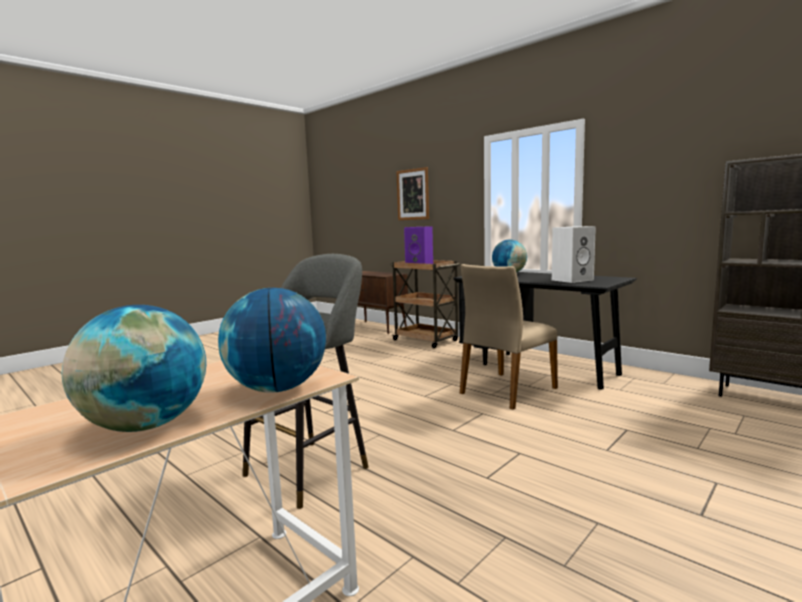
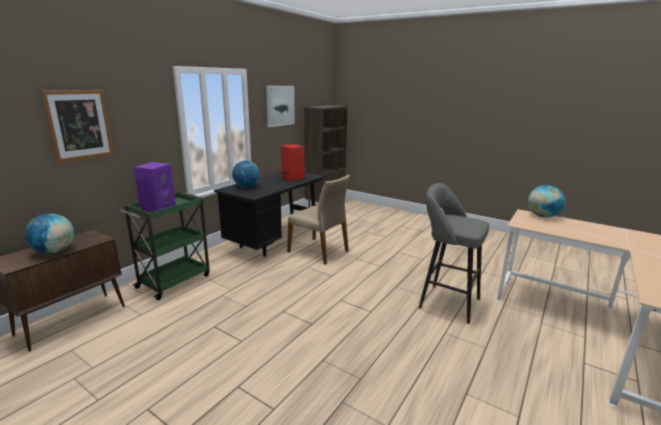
camera: 100 degrees left, 10 degrees up
(146, 425) = (586, 225): globe -> globe (54, 251)
(426, 340) = (175, 280): brown cart -> green cart
(572, 280) = (292, 178): white speaker -> red speaker
(660, 166) = (279, 105): none -> picture

